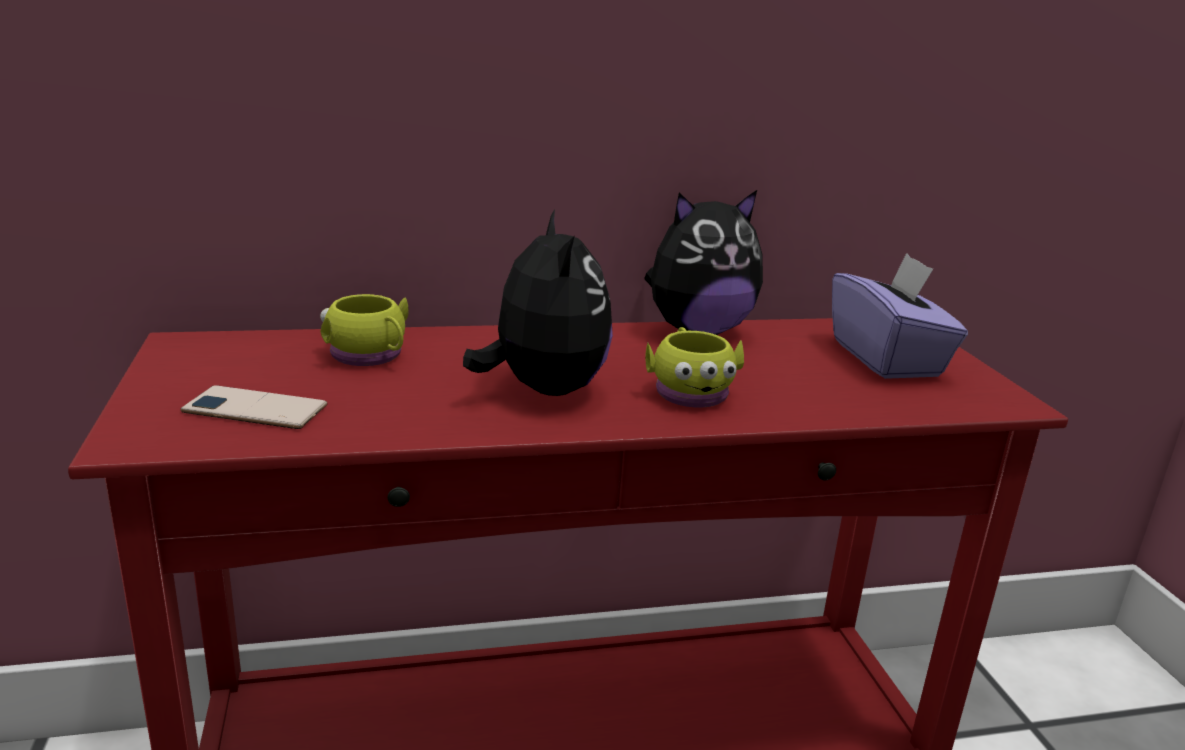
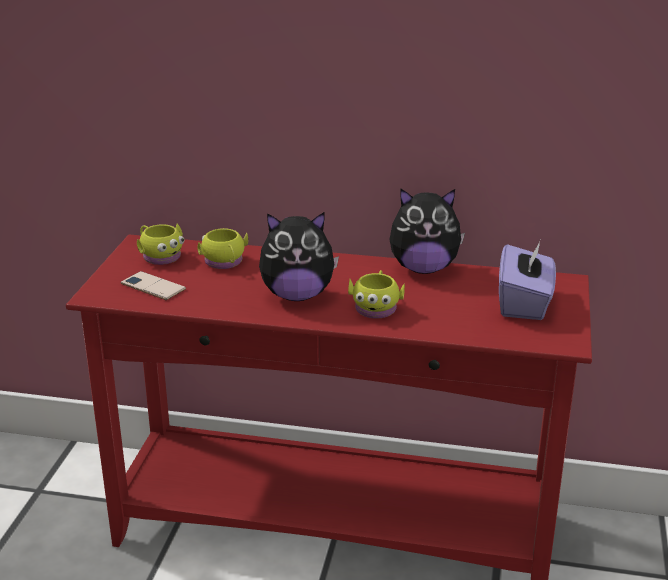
camera: 25 degrees right, 5 degrees up
(236, 359) = (159, 256): none -> yellow mug
(542, 389) = (297, 295): plush toy -> plush toy turned 75 degrees clockwise

